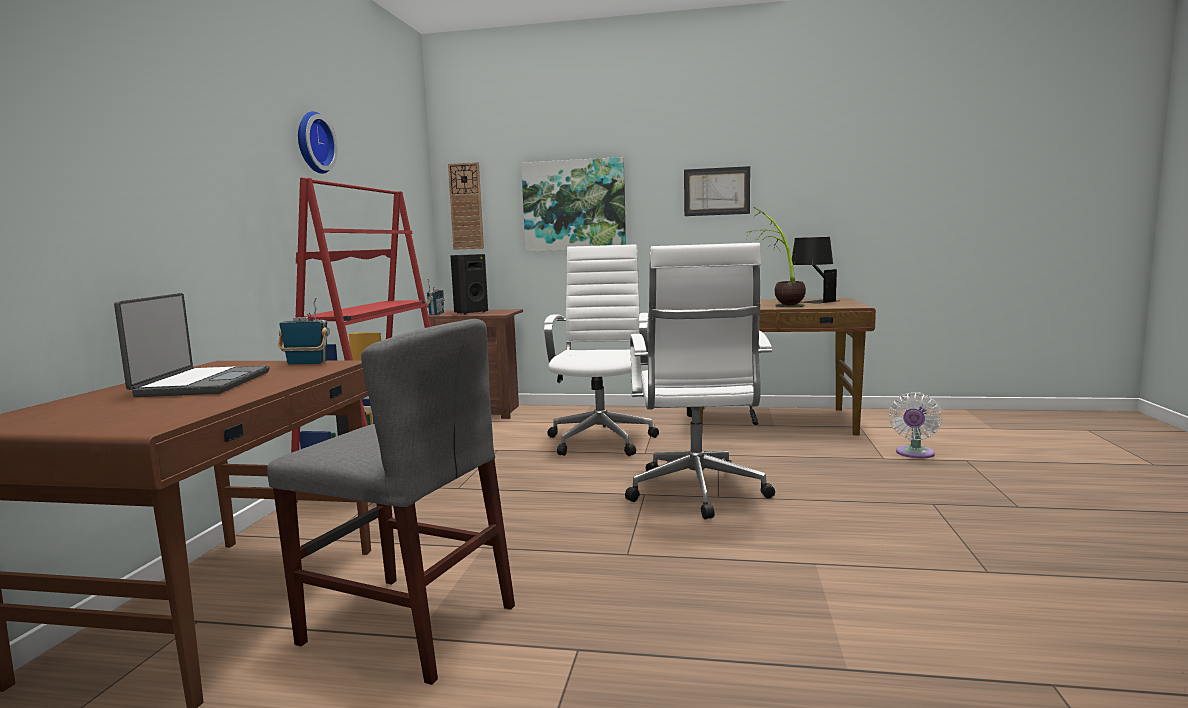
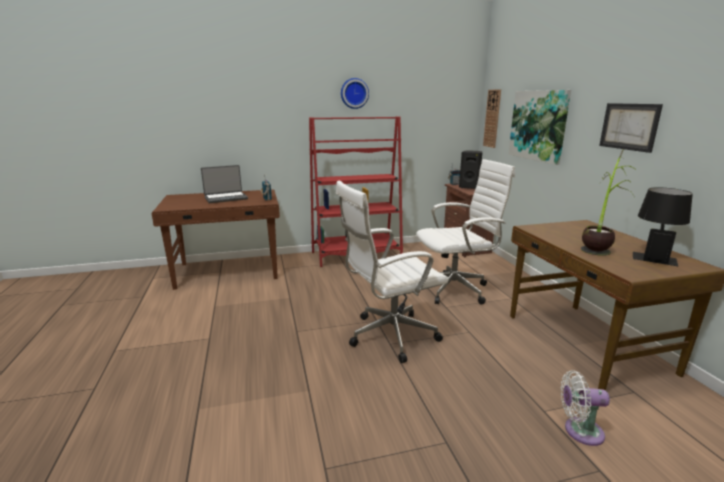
camera: 65 degrees right, 10 degrees up
(408, 625) = (222, 302): grey chair -> none

